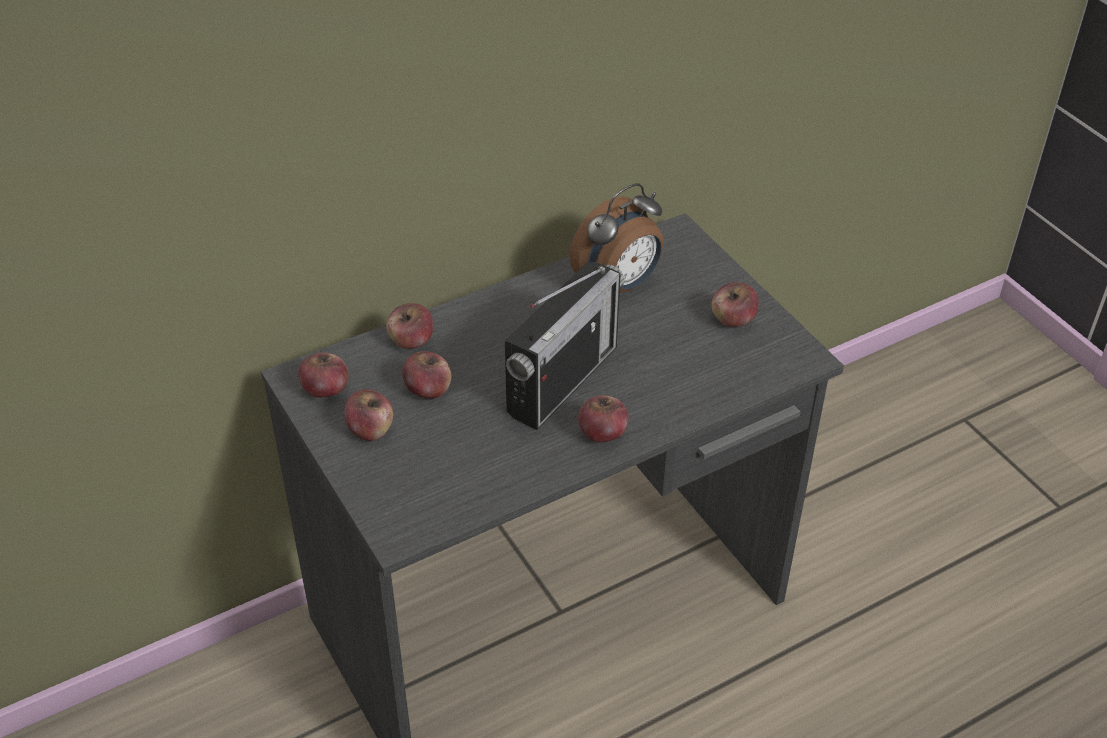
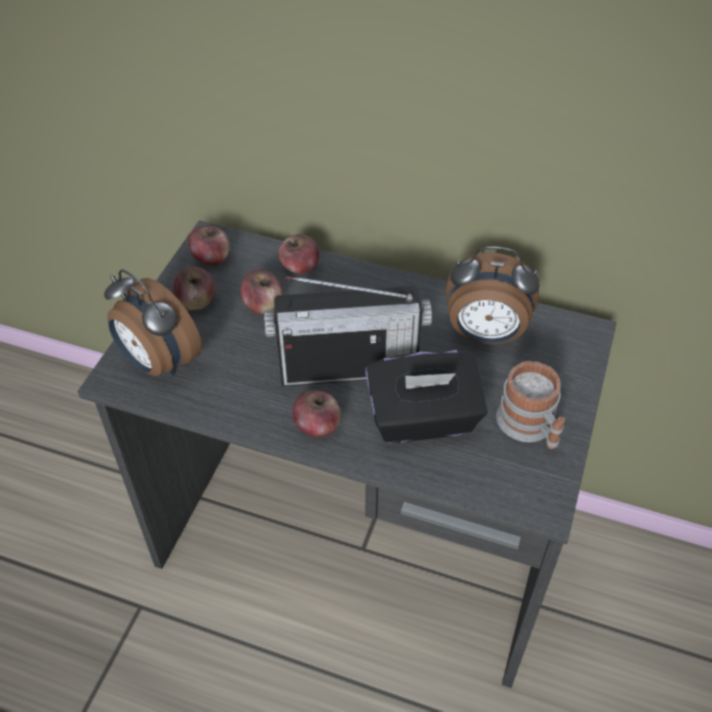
camera: 50 degrees right, 5 degrees up
(415, 494) = (158, 363): none -> alarm clock
(663, 370) = (423, 419): none -> black tissue box
(733, 320) = (530, 427): apple -> mug

